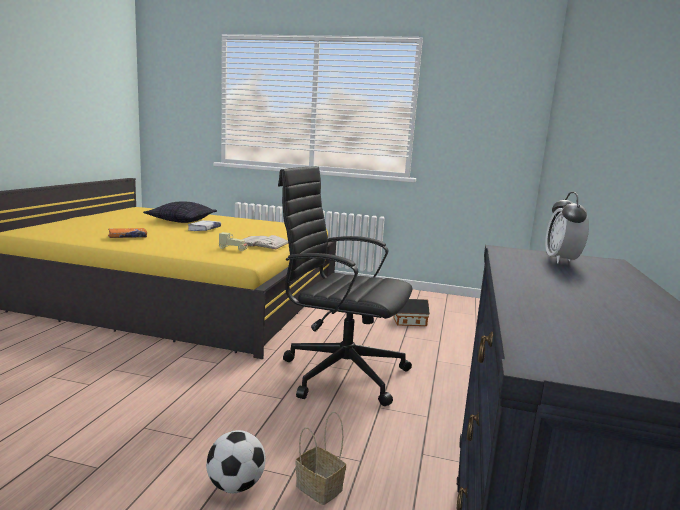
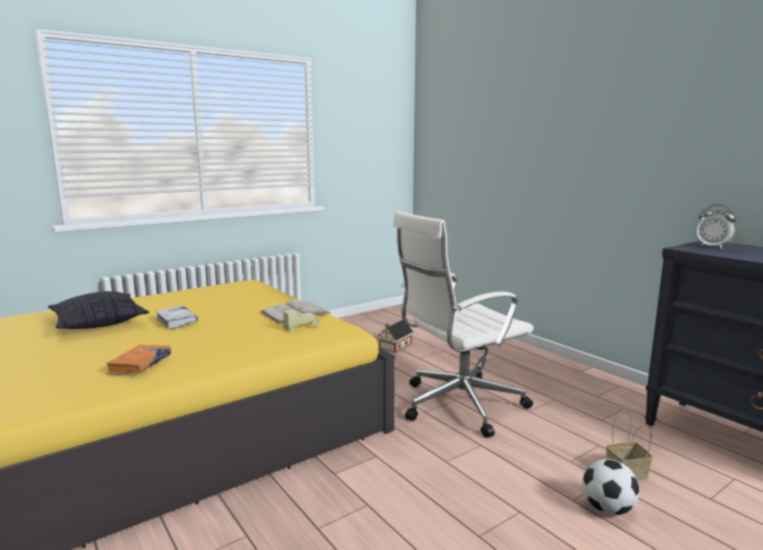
camera: 50 degrees left, 0 degrees up
(340, 372) = (458, 405): black office chair -> white office chair

